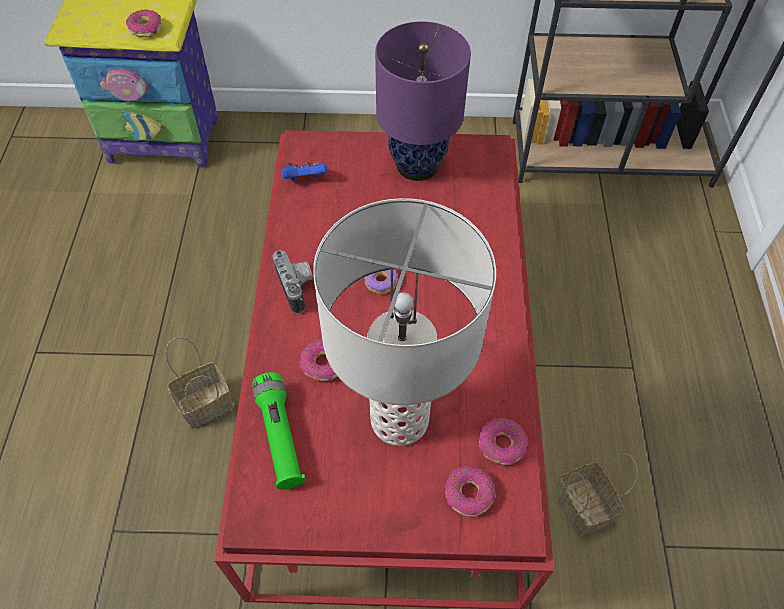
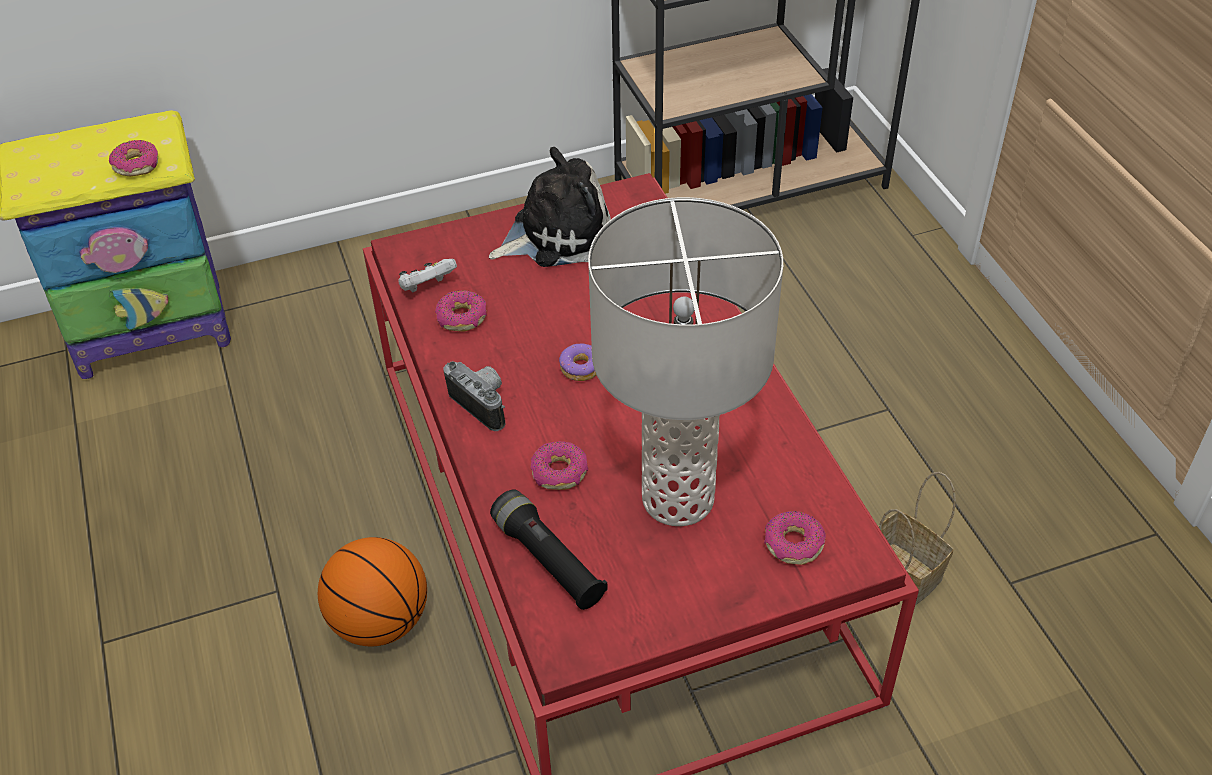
camera: 20 degrees left, 10 degrees down
(207, 402) = (380, 621): basket -> basketball
(280, 436) = (548, 561): green flashlight -> black flashlight
(305, 179) = (427, 287): blue game controller -> white game controller
(417, 165) = (557, 234): purple table lamp -> plush toy
(502, 445) = (805, 486): donut -> donut (462, 318)

